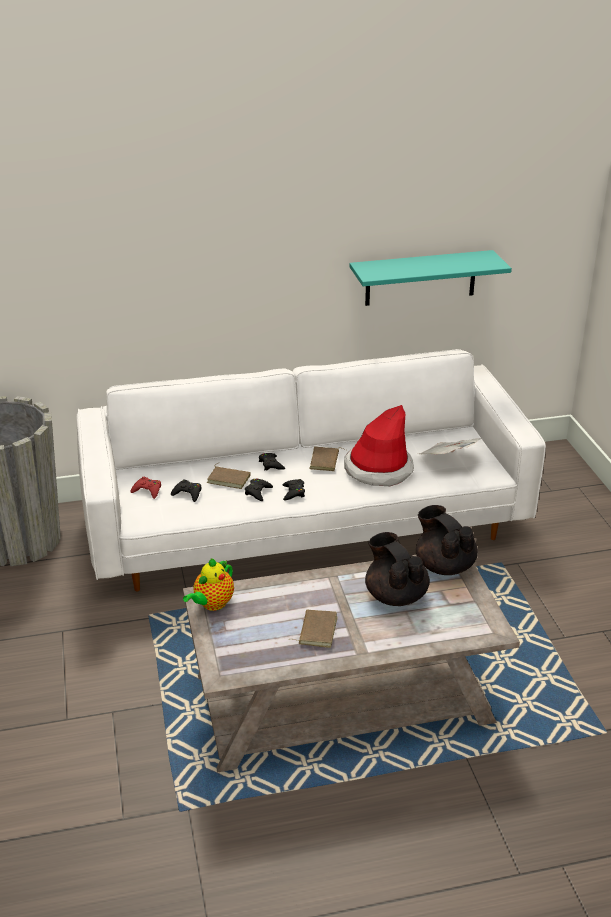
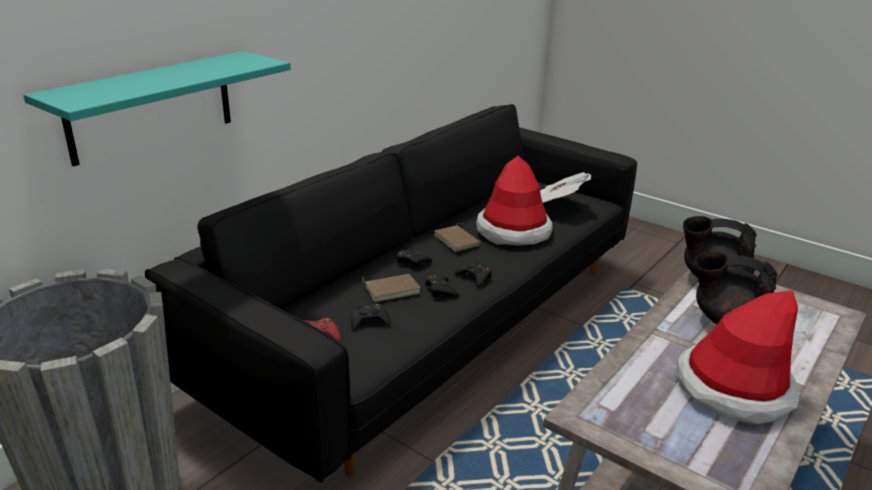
camera: 40 degrees left, 5 degrees down
(212, 604) = (603, 419): teapot -> none
(305, 523) = (433, 323): white sofa -> black sofa
(316, 630) = (733, 389): brown book -> hat
(420, 278) = (453, 37): turquoise shelf -> turquoise shelf (151, 106)

